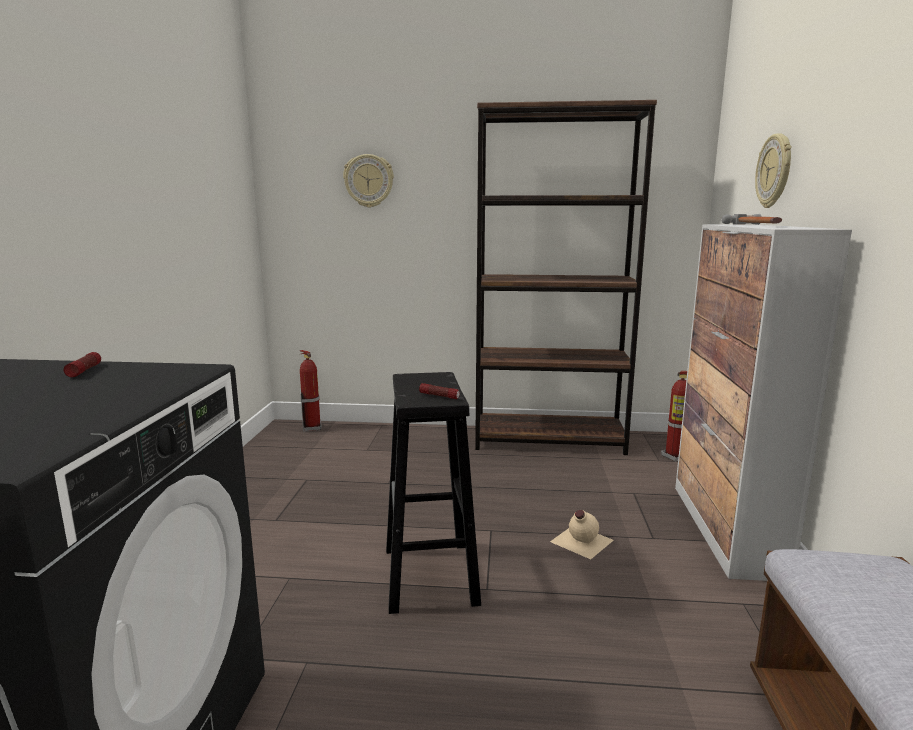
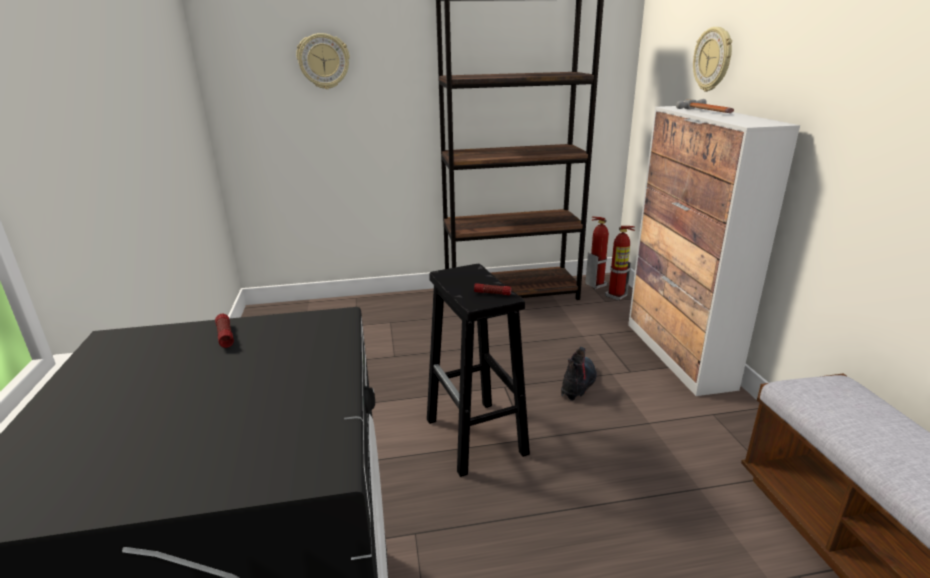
camera: 15 degrees left, 10 degrees up
(312, 427) = (290, 309): fire extinguisher -> fire extinguisher (595, 285)
(580, 540) = (578, 383): beige bottle -> boot

